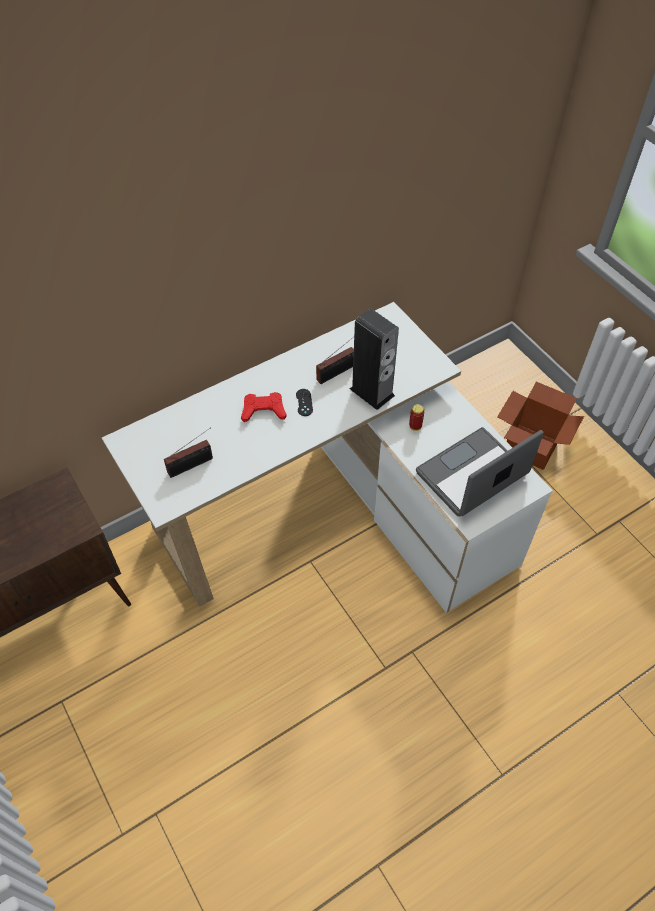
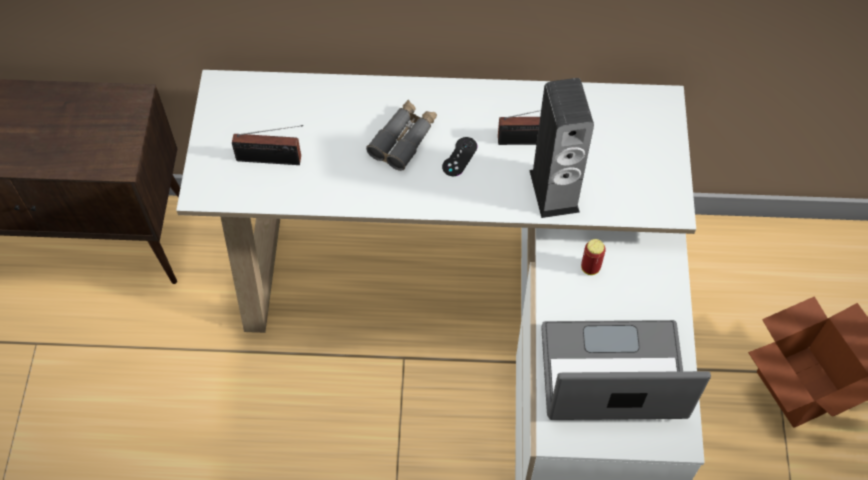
camera: 35 degrees right, 5 degrees up
(263, 410) = (404, 139): red game controller -> grey binoculars

